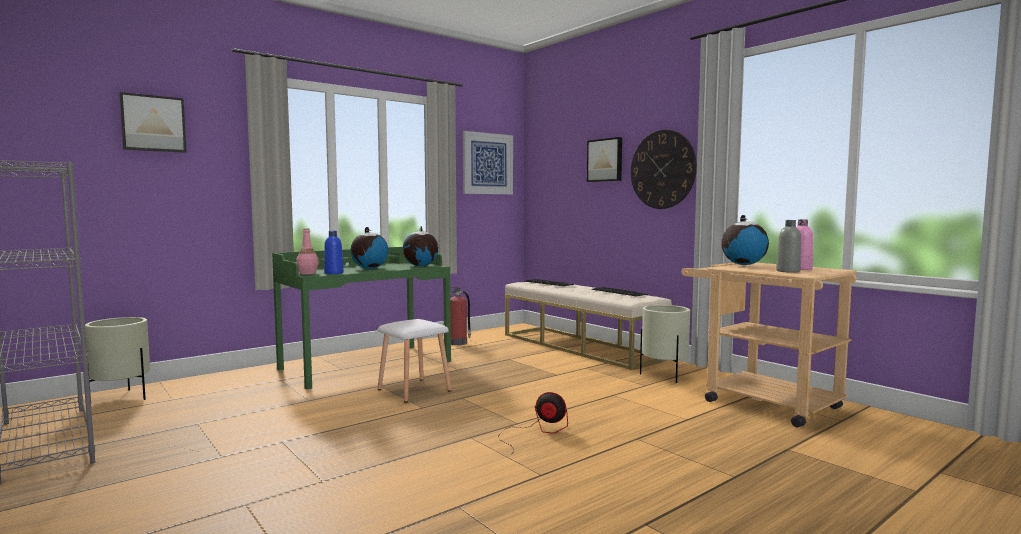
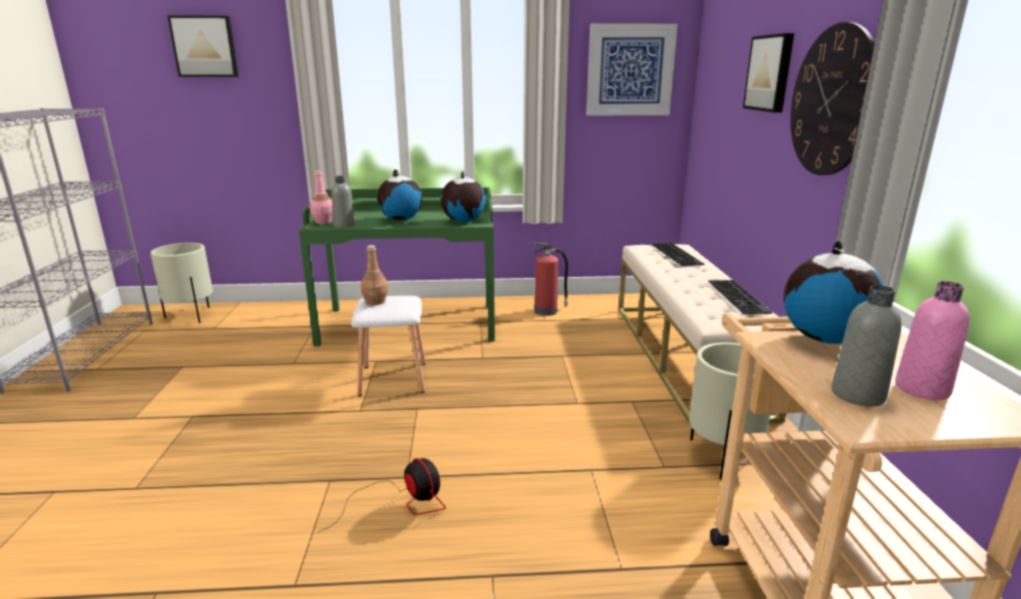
camera: 35 degrees right, 15 degrees up
(334, 273) = (344, 225): blue bottle -> grey bottle
(402, 322) = (375, 301): none -> brown bottle

